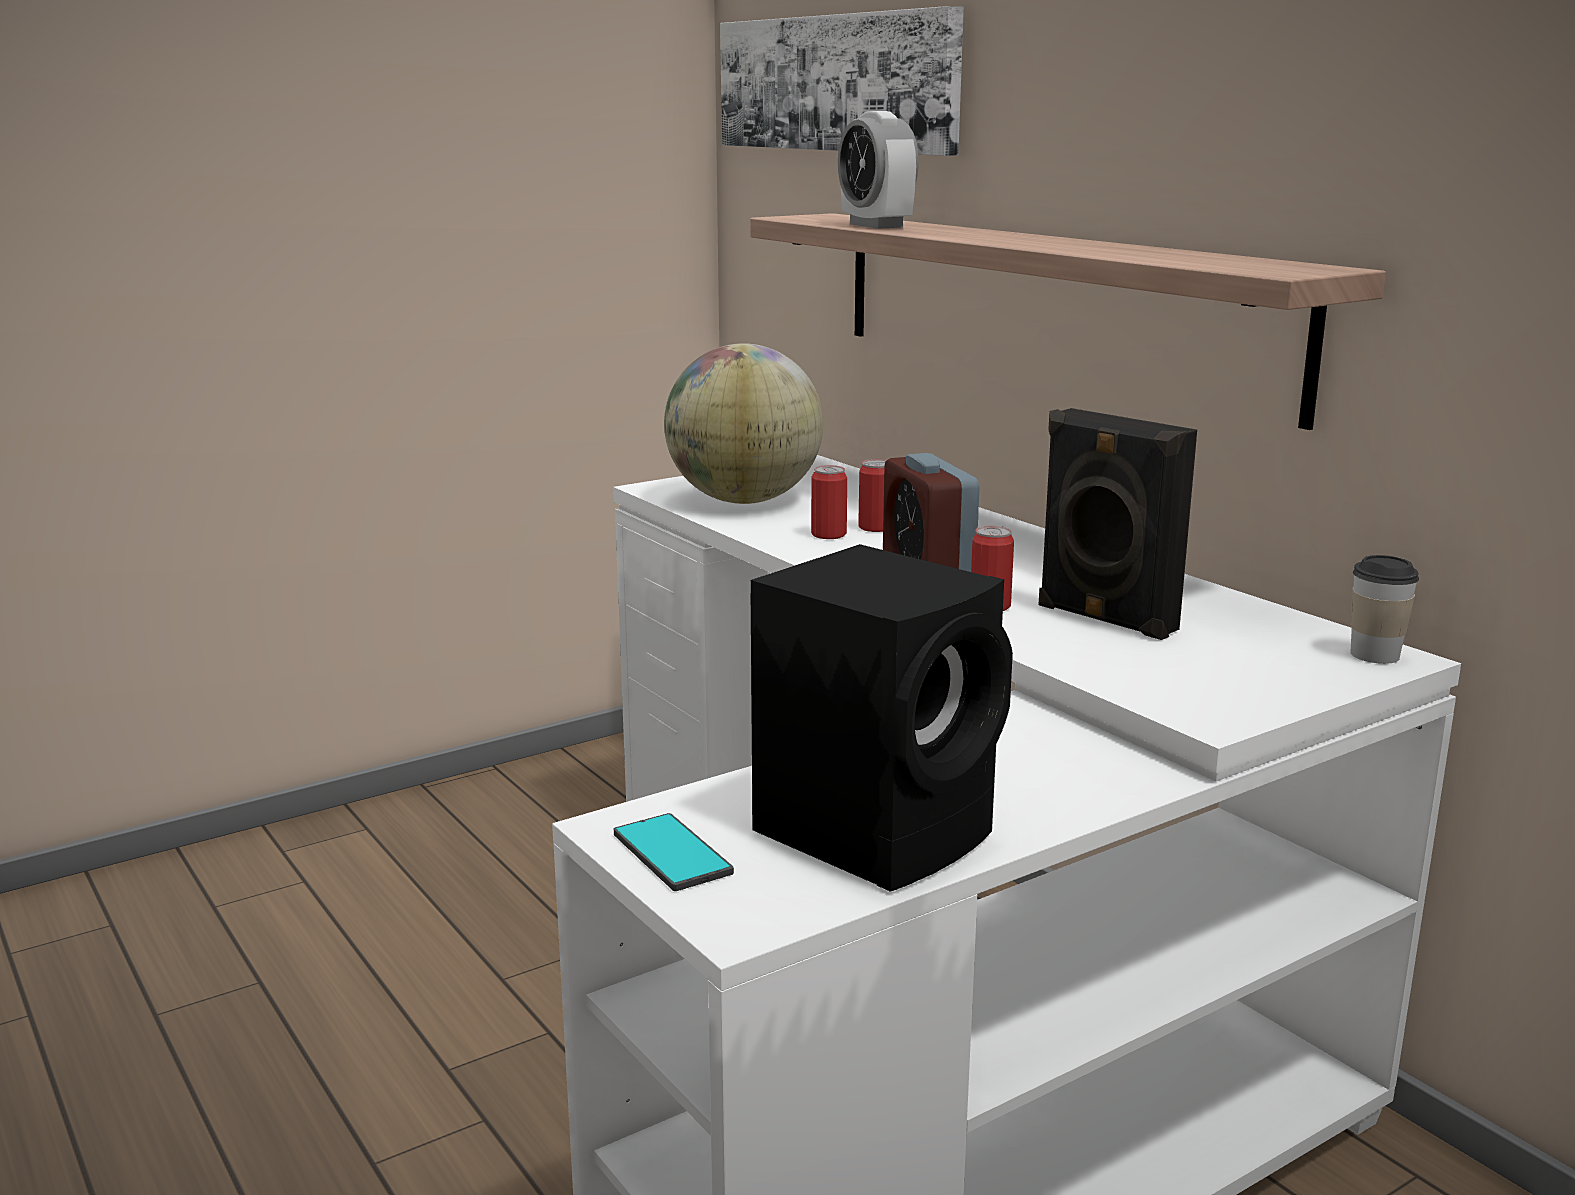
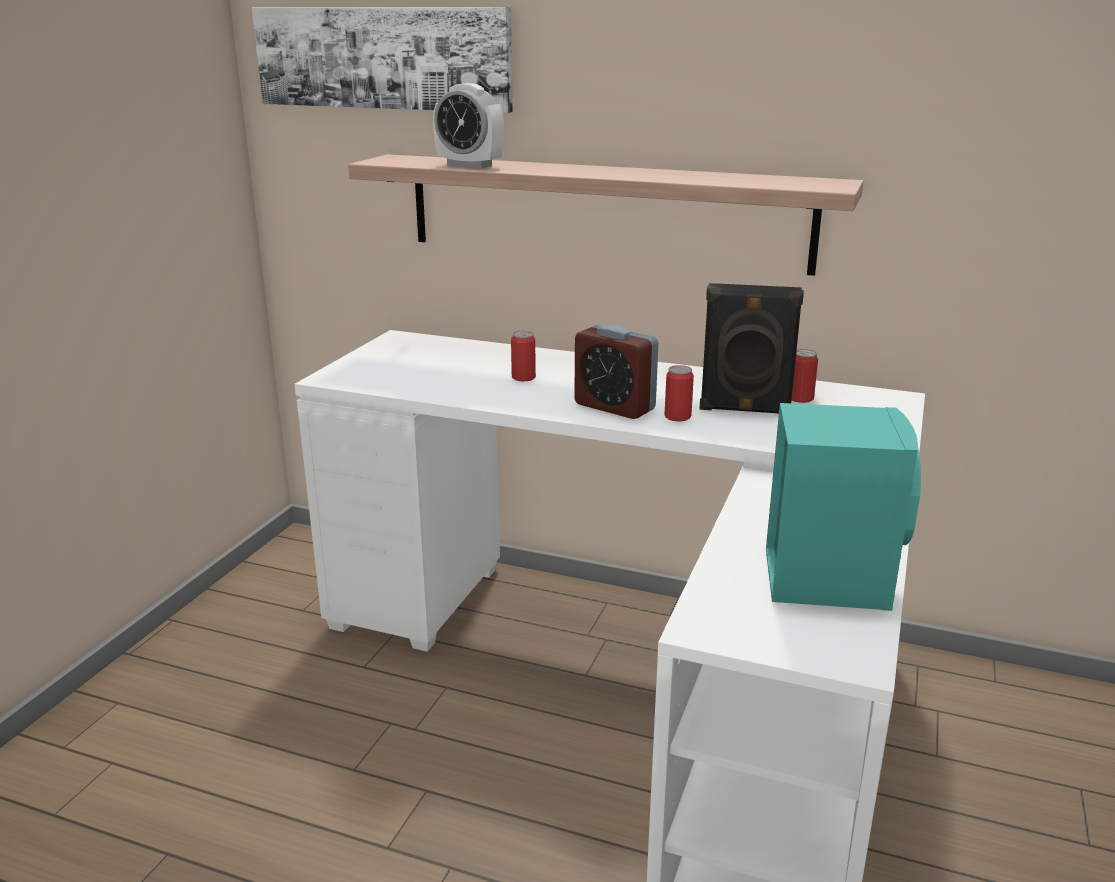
camera: 35 degrees left, 5 degrees up
(672, 853) = (756, 633): phone -> none
(744, 500) = (407, 375): globe -> none
(828, 534) = (505, 389): can -> can (800, 398)
(880, 831) = (827, 577): black speaker -> turquoise speaker
(1374, 655) = (888, 398): cup -> none

